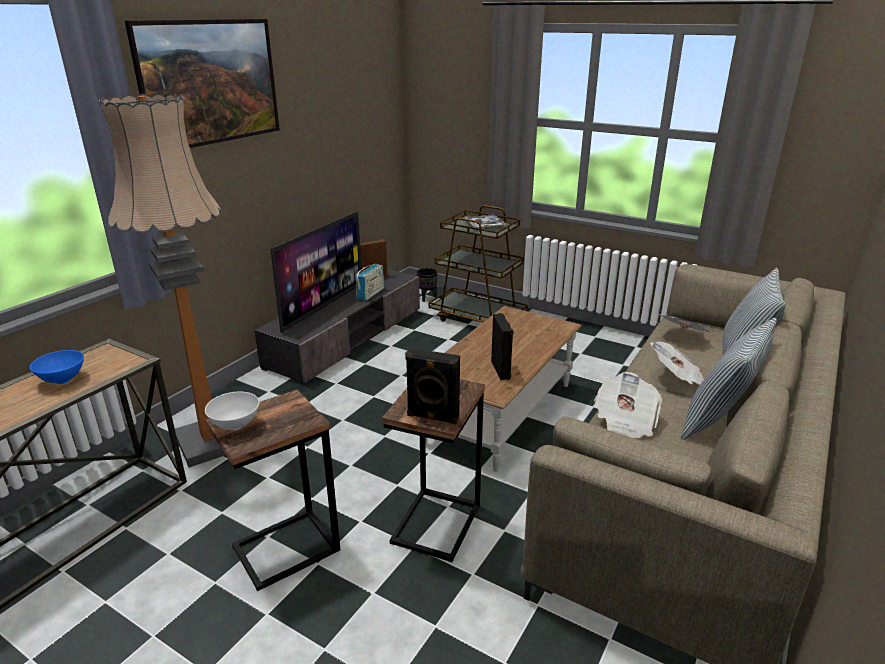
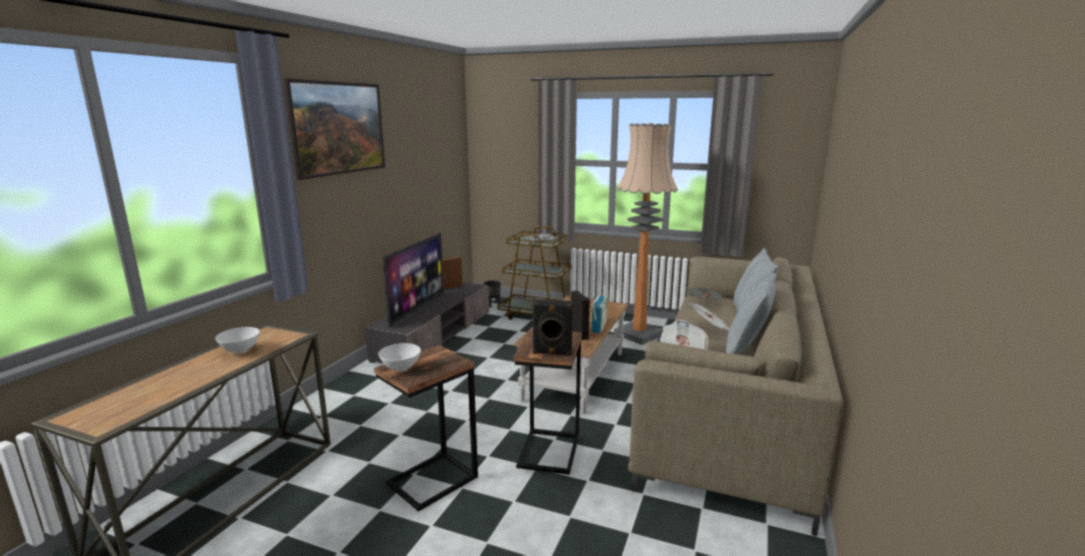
camera: 10 degrees left, 10 degrees down
(62, 380) = (240, 351): blue bowl -> white bowl
(211, 442) = (343, 415): floor lamp -> floor lamp (639, 334)
(371, 294) = (453, 298): radio -> radio (599, 326)

